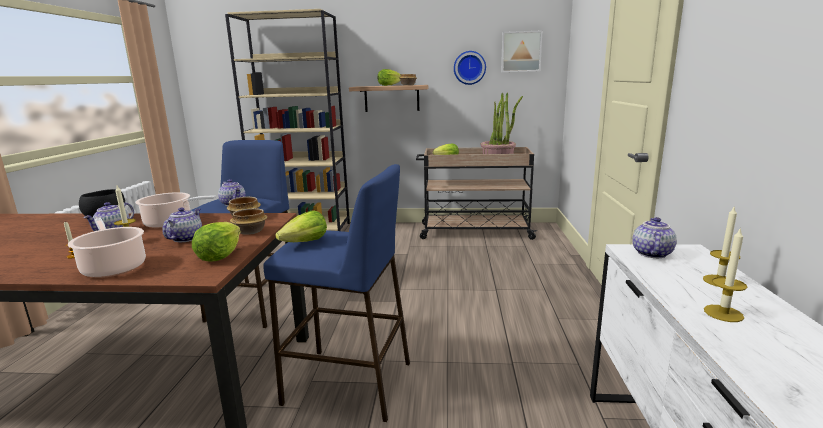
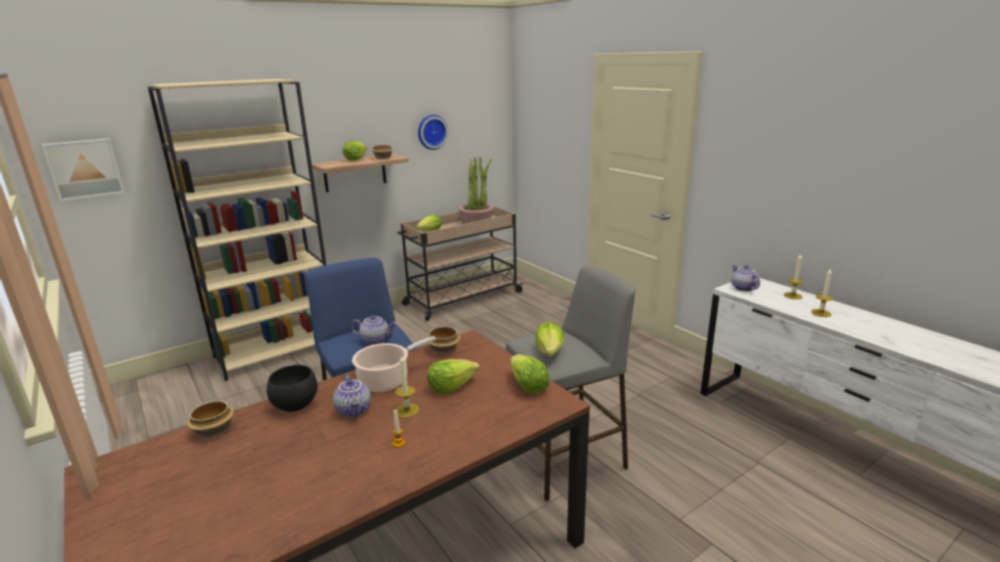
camera: 40 degrees left, 5 degrees up
(113, 267) = (471, 432): cooking pot -> none
(186, 238) = (451, 386): teapot -> lettuce
(249, 232) = (488, 359): bowl -> bowl (213, 431)
(349, 383) = (567, 460): blue stool -> grey stool
(521, 51) = (475, 112): picture -> picture (84, 168)

